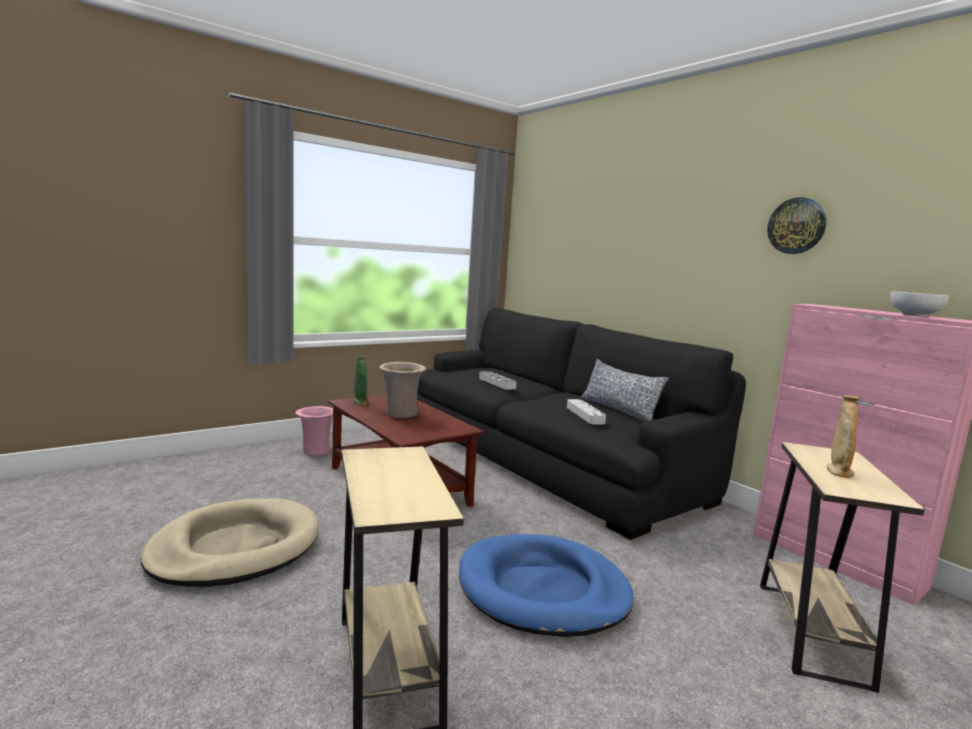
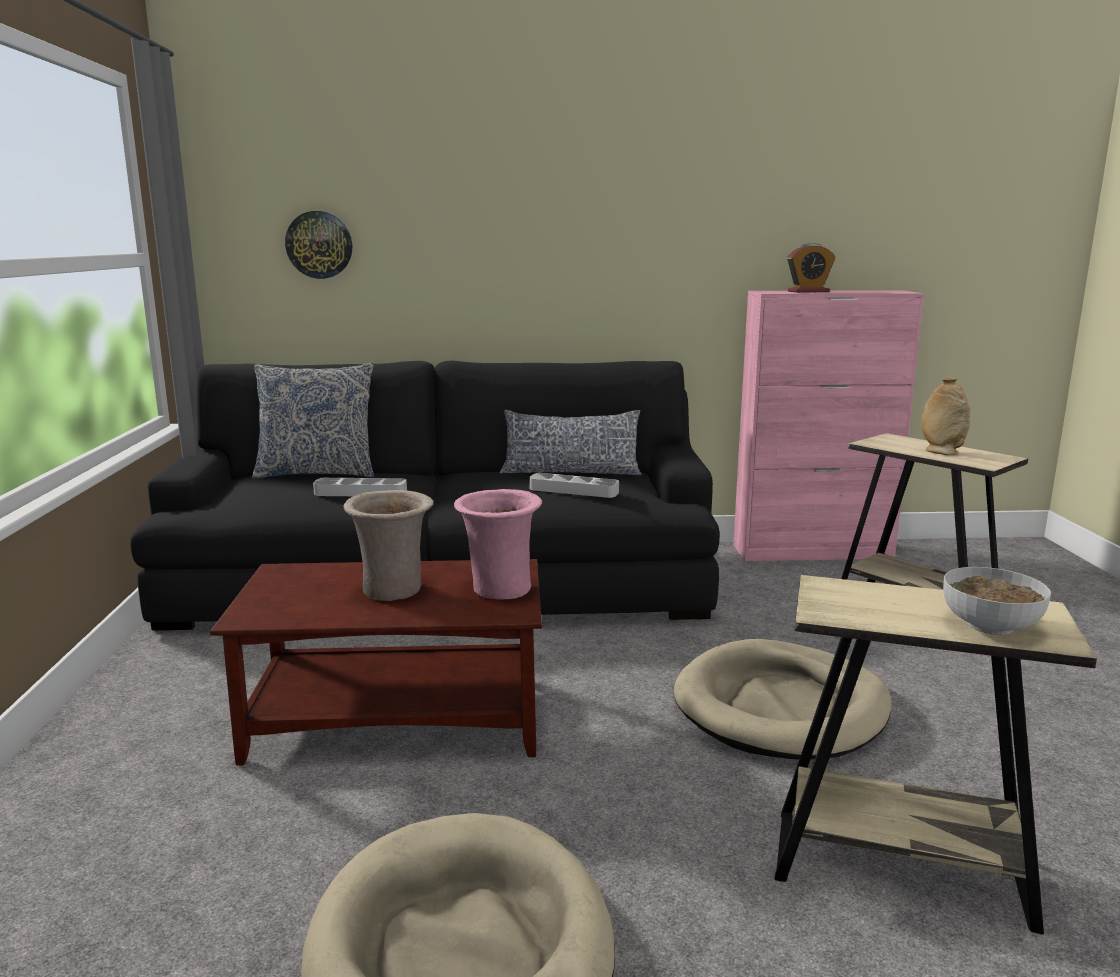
camera: 55 degrees left, 5 degrees up
(315, 451) = (123, 765): pink vase -> pink vase (499, 590)
(361, 403) = (276, 606): green vase -> none
(509, 373) = (317, 473): none -> pillow
(543, 590) = (781, 707): blue dog bed -> beige dog bed
(796, 226) = (714, 200): wall clock -> wall clock (319, 245)
(853, 309) = (808, 291): none -> alarm clock
(915, 315) = (864, 291): bowl -> bowl (990, 625)

